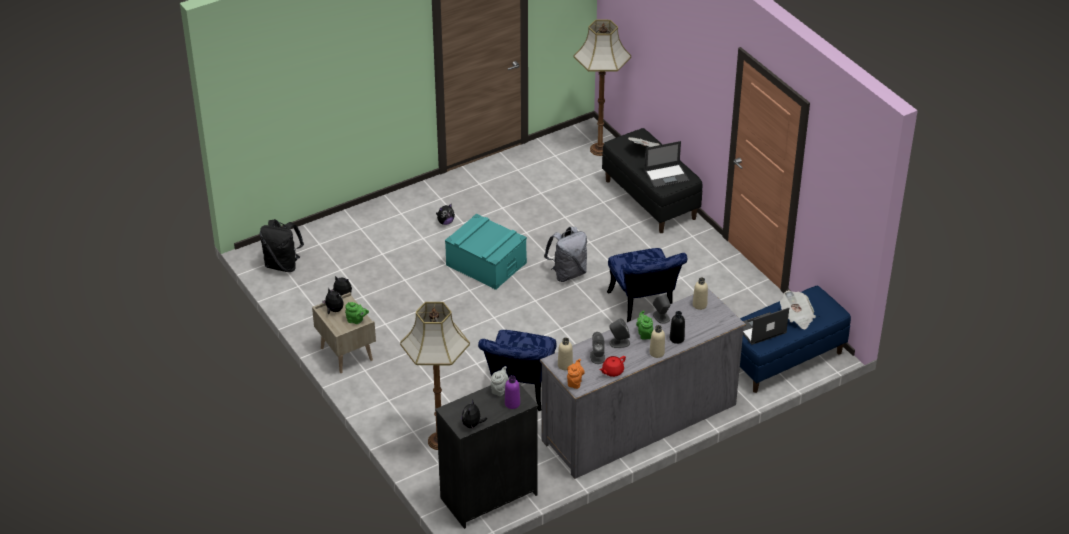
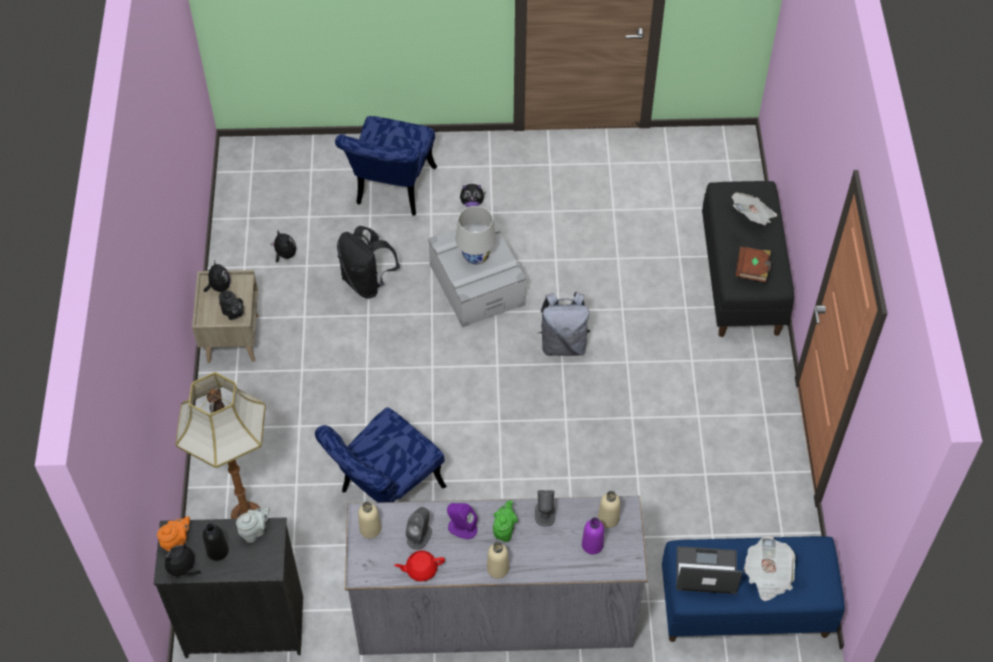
camera: 30 degrees right, 15 degrees up
(283, 265) = (252, 181): black backpack -> black backpack (367, 282)
(356, 320) = (233, 314): green teapot -> black teapot
(484, 237) = (476, 256): none -> white table lamp
(486, 264) = (477, 284): turquoise storage box -> grey storage box
(512, 403) = (253, 561): purple bottle -> purple bottle (592, 545)
(575, 382) = (363, 562): orange teapot -> orange teapot (176, 542)
(599, 149) = (730, 175): floor lamp -> none
(619, 343) = (462, 528): grey speaker -> purple speaker
(643, 308) = (619, 440): blue chair -> blue chair (391, 191)
(667, 176) = (753, 270): laptop -> brown book
(676, 338) = (539, 559): black bottle -> black bottle (217, 551)

